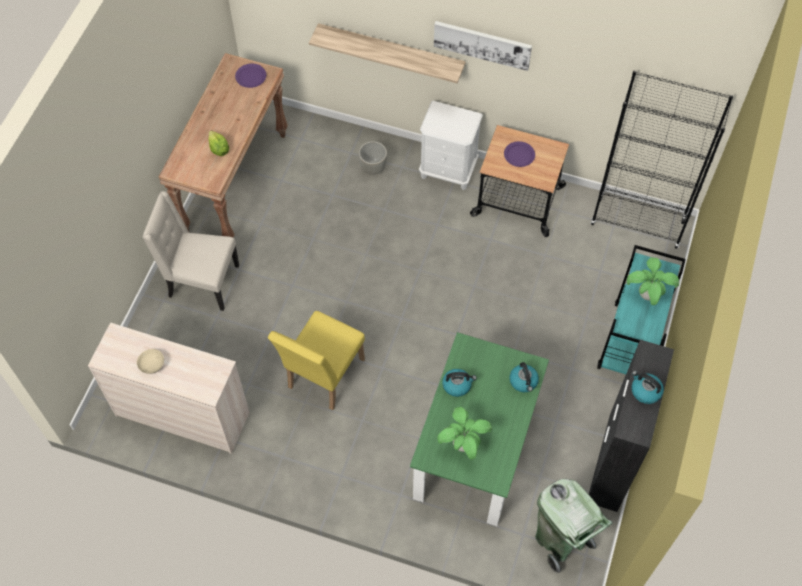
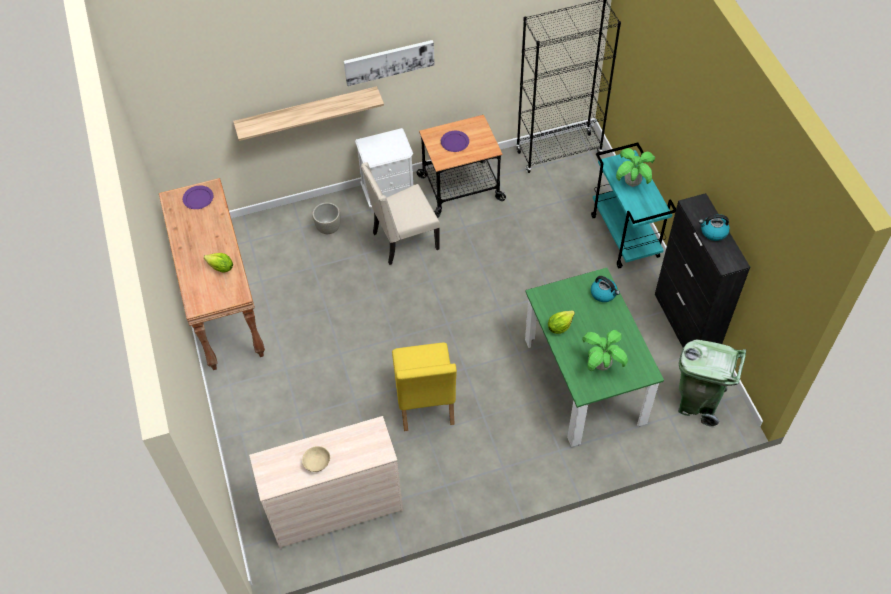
camera: 35 degrees left, 5 degrees down
(202, 282) = (262, 398): beige chair -> beige chair (404, 241)
(457, 385) = (559, 326): kettle -> lettuce

